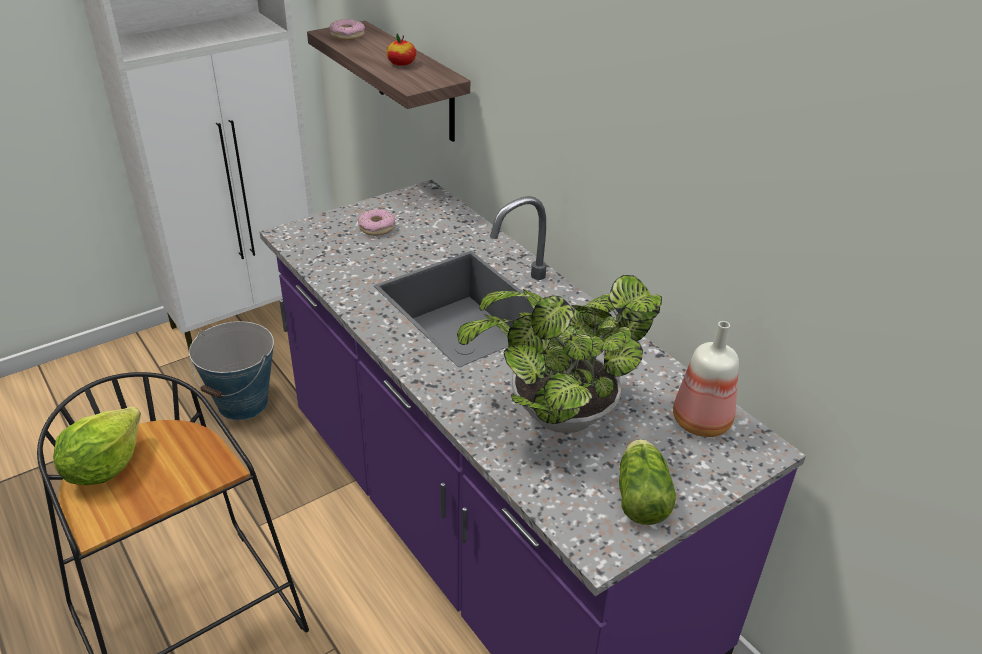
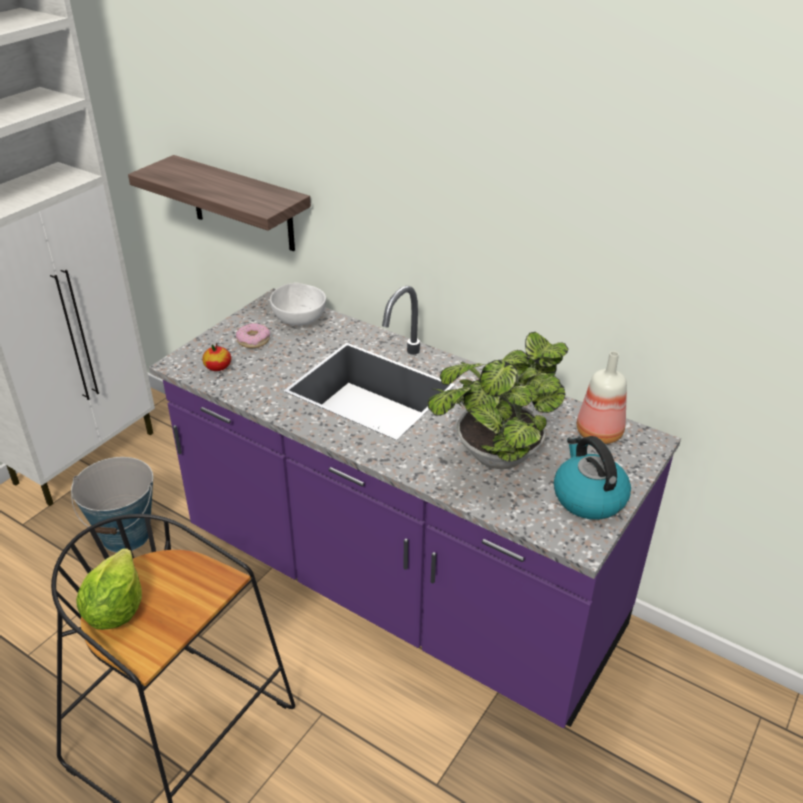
camera: 20 degrees left, 0 degrees up
(347, 35) = (169, 172): donut -> none
(401, 63) = (239, 190): apple -> apple (218, 367)
(438, 216) = (300, 319): none -> white bowl
(641, 494) = (588, 497): lettuce -> kettle

